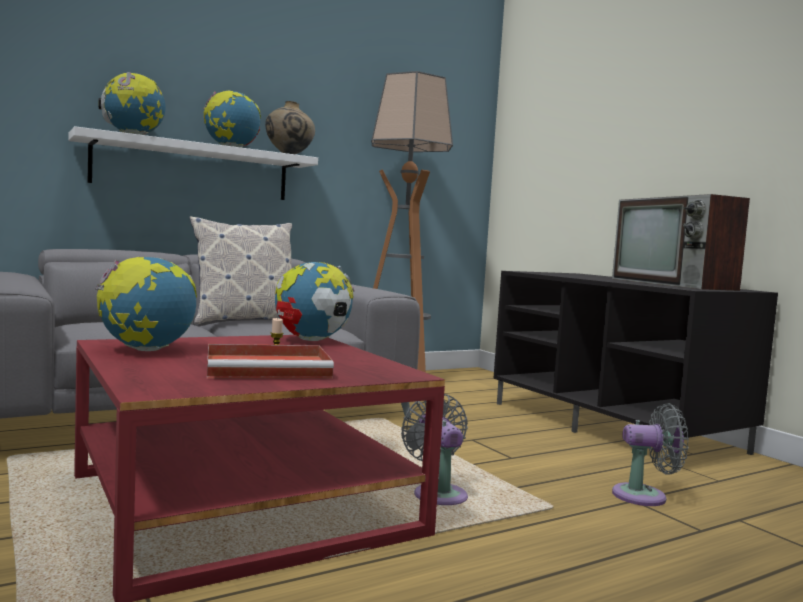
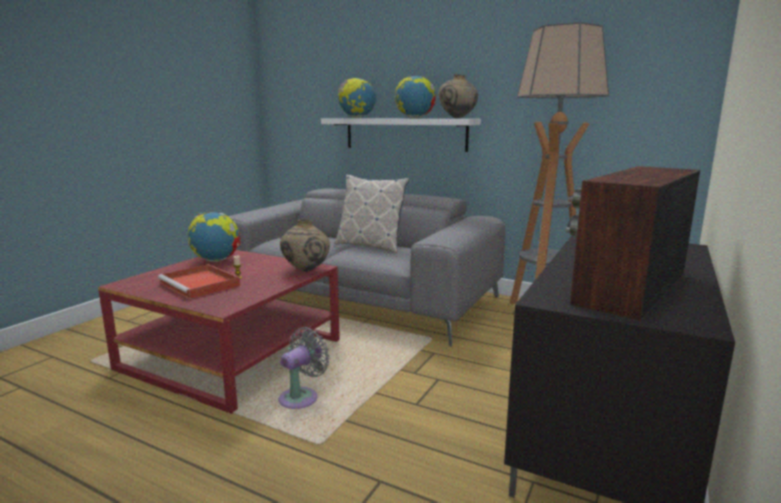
camera: 60 degrees right, 10 degrees up
(312, 340) = (306, 271): globe -> beige vase
(645, 496) = (399, 486): grey fan -> none

